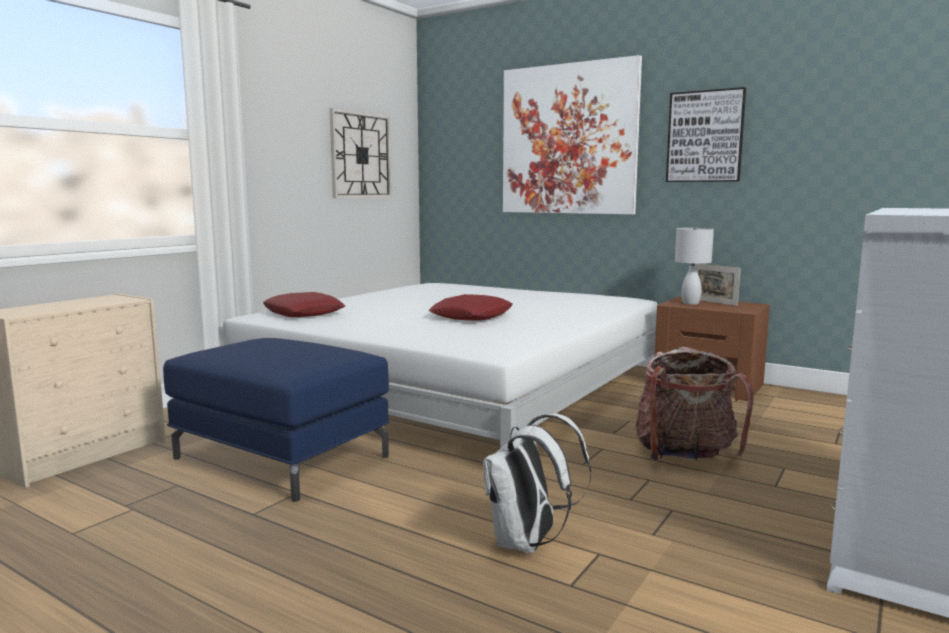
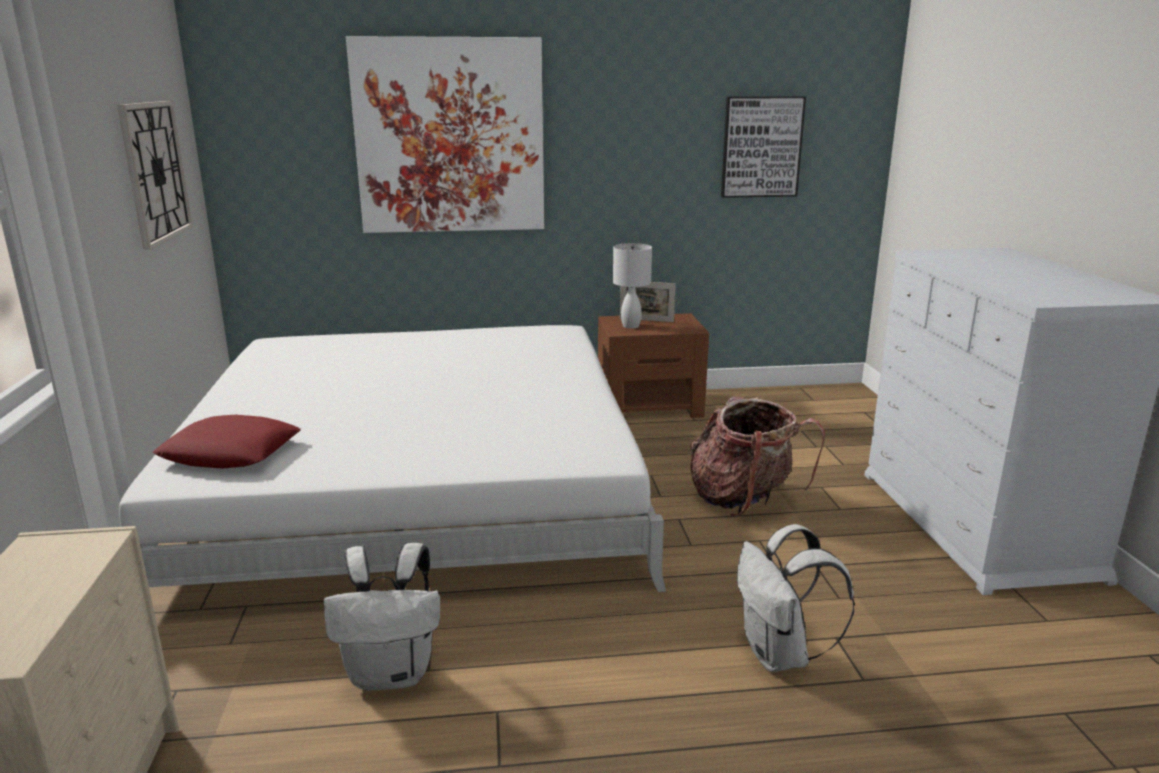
camera: 40 degrees left, 10 degrees up
(282, 457) = (392, 673): blue ottoman -> white backpack
(471, 316) = (462, 401): red pillow -> none
(705, 136) = (619, 139): picture -> picture (761, 147)

